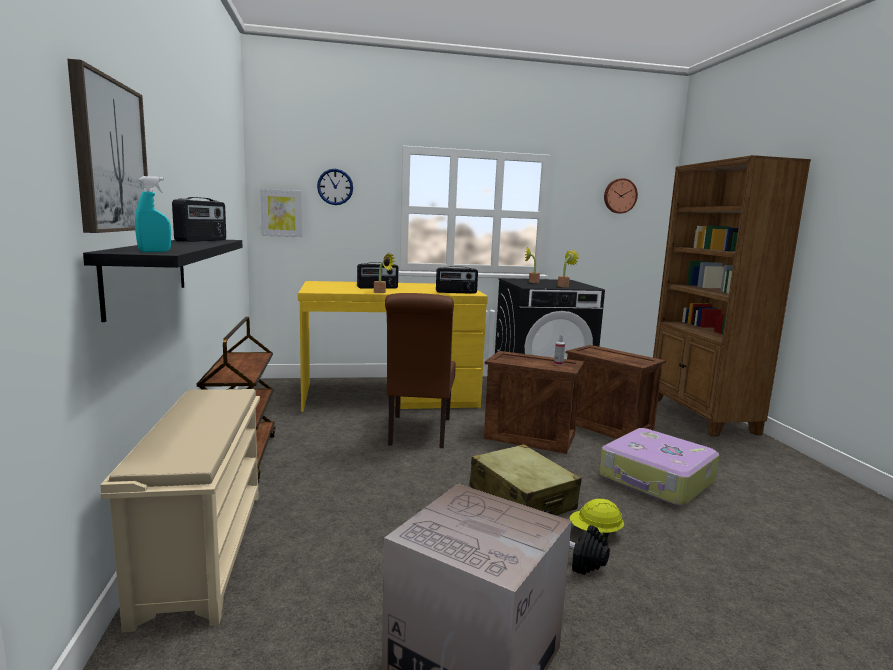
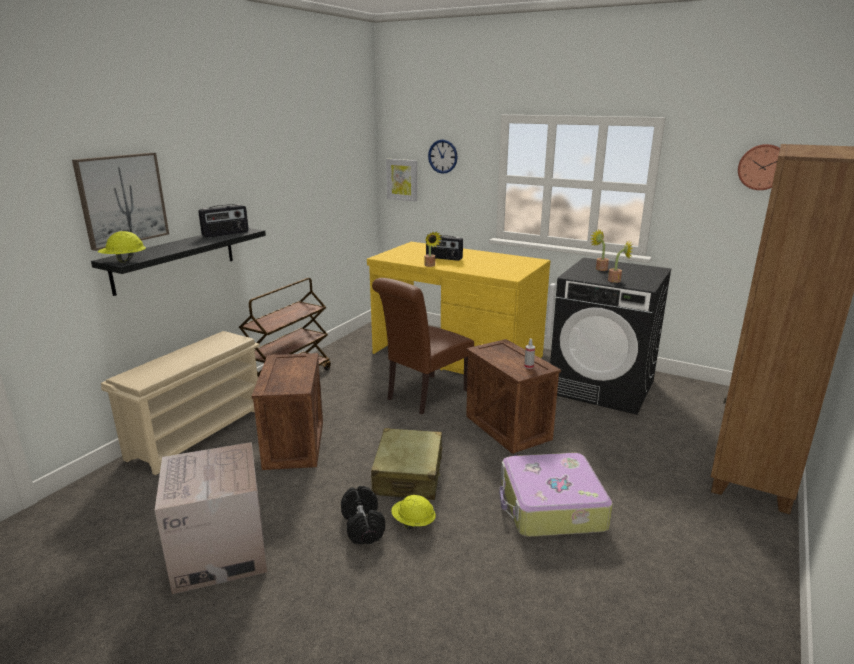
camera: 40 degrees right, 10 degrees up
(154, 251) = (124, 261): turquoise spray bottle -> yellow hard hat
(456, 292) = (499, 273): radio -> none
(605, 426) = (604, 441): crate -> crate (293, 444)

